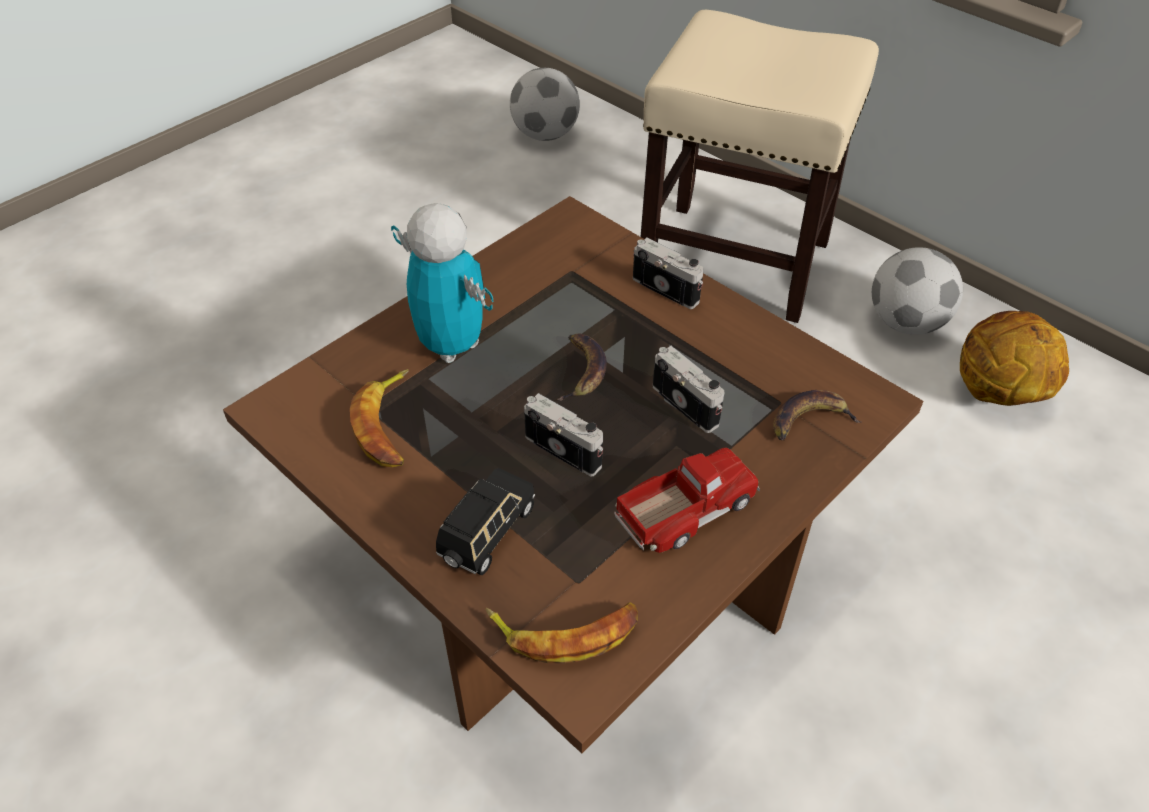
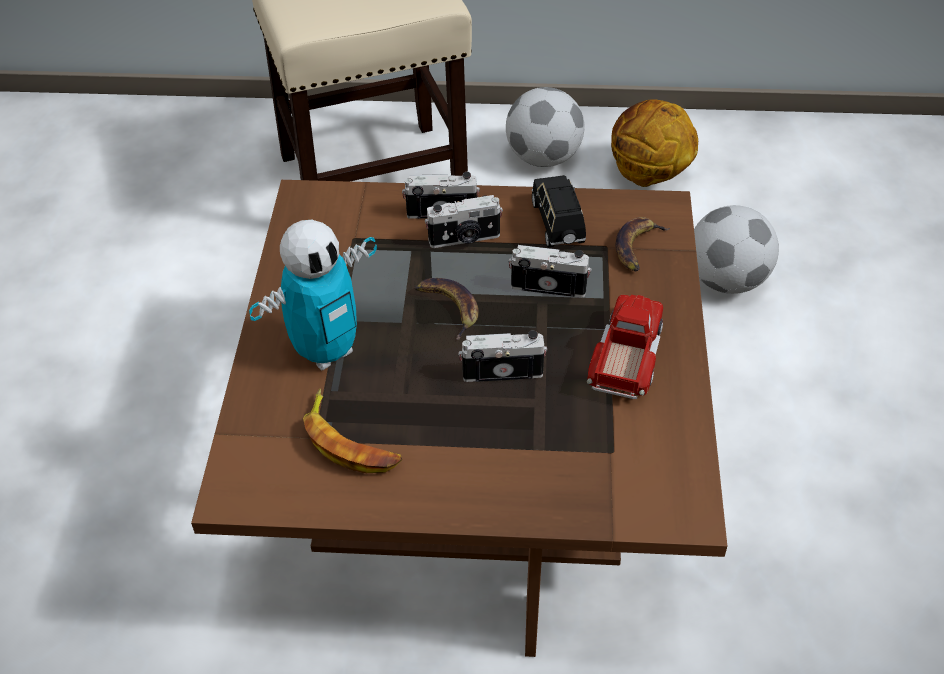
camera: 40 degrees left, 0 degrees up
(451, 345) = (326, 351): toy robot -> toy robot turned 135 degrees clockwise
(487, 534) = (516, 465): black toy car -> black toy car (558, 224)
(545, 135) = (92, 152): football -> football (726, 280)
(566, 631) = (641, 487): banana -> none
(659, 323) = (464, 239): none -> camera

